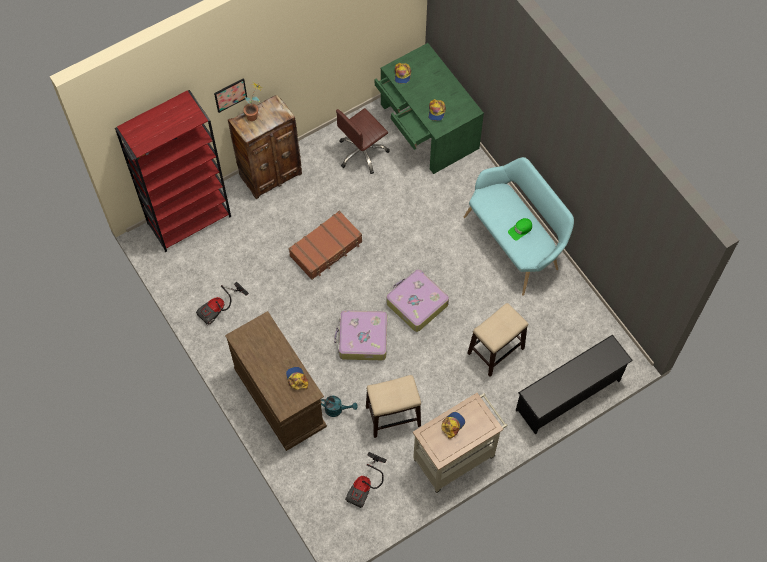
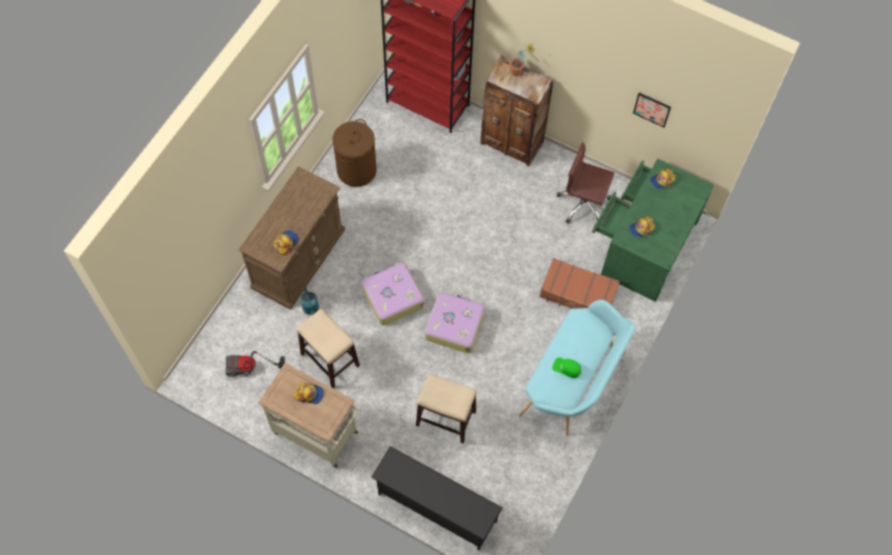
camera: 60 degrees right, 0 degrees up
(220, 309) = (356, 170): vacuum cleaner -> brown laundry basket
(230, 95) = (512, 35): picture -> picture (652, 109)
(326, 249) = (465, 223): brown suitcase -> brown suitcase (578, 293)

